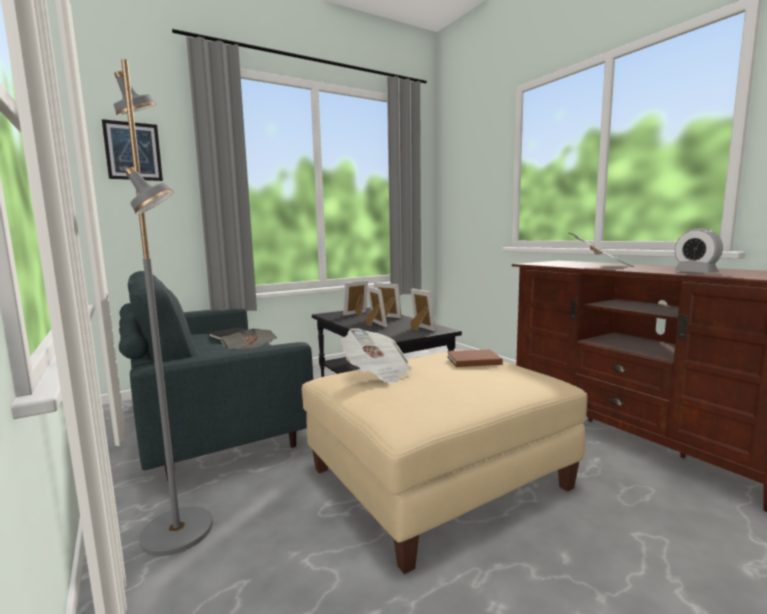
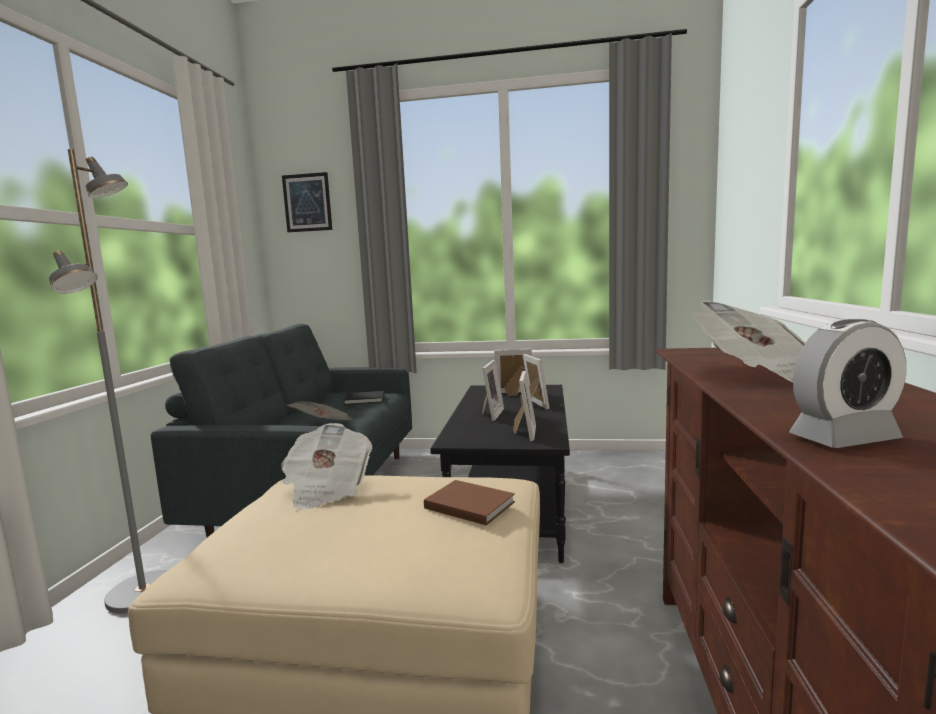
camera: 40 degrees right, 0 degrees up
(695, 272) = (844, 438): alarm clock -> alarm clock turned 120 degrees counterclockwise

